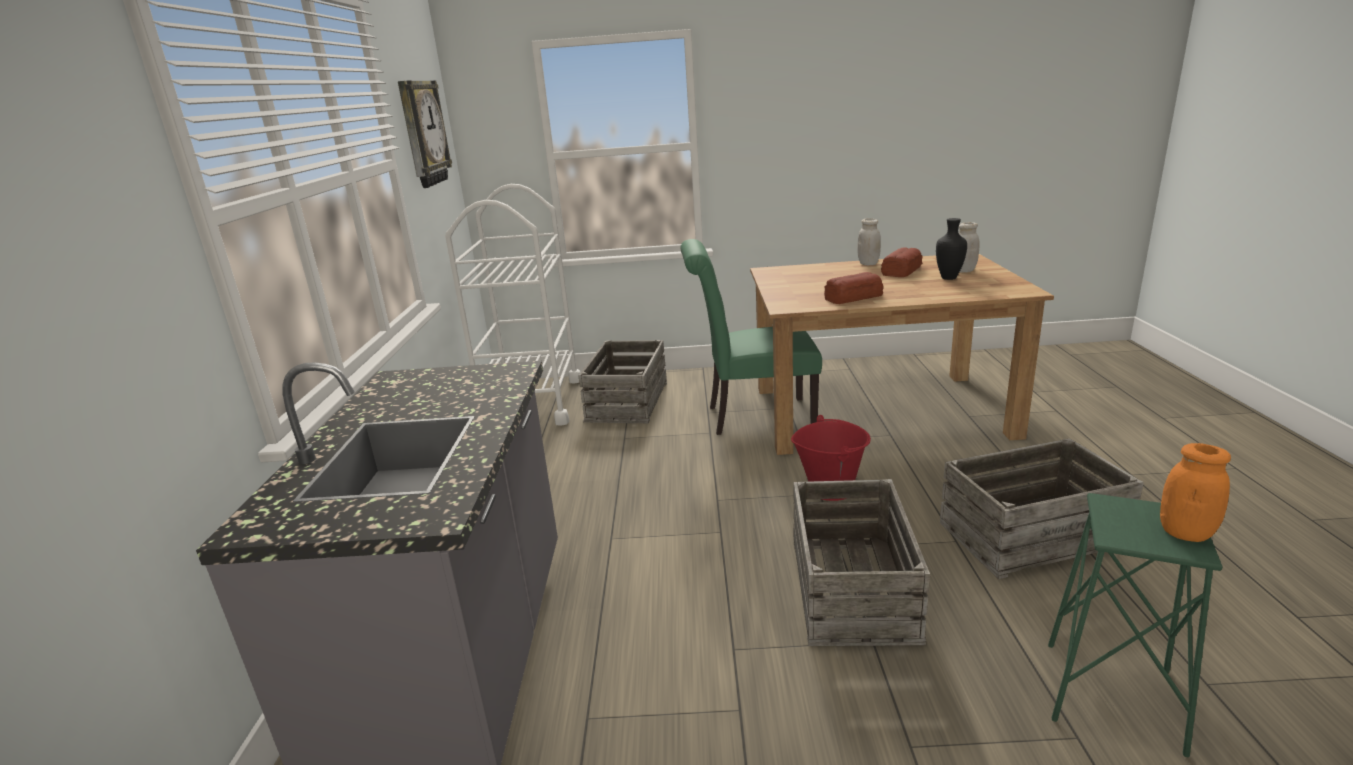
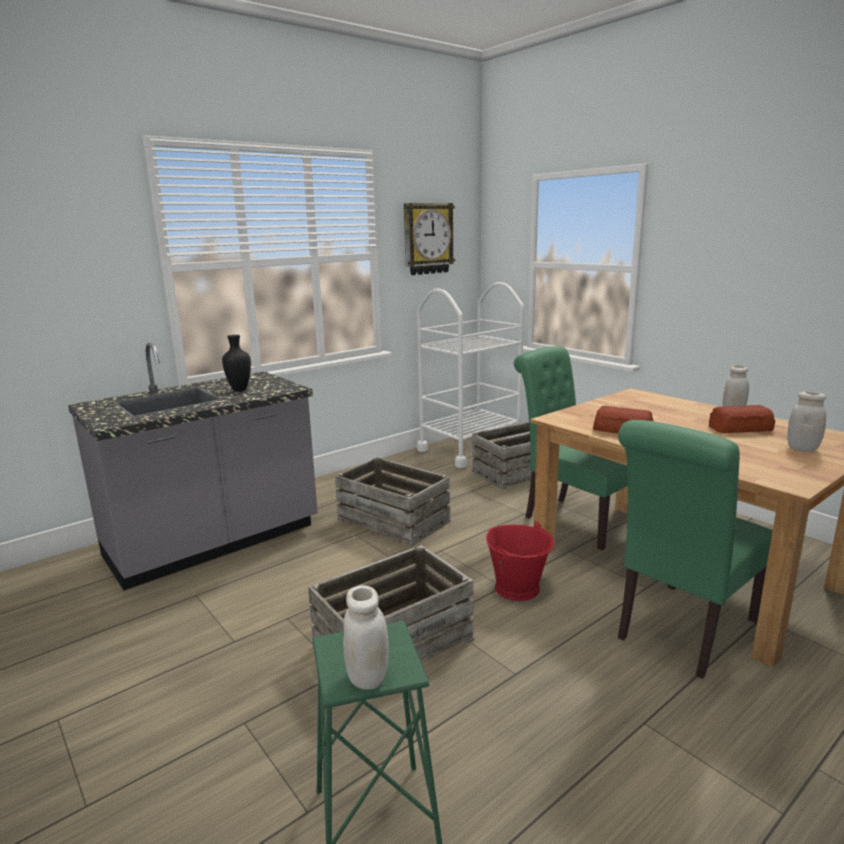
camera: 50 degrees right, 5 degrees down
(948, 278) = (760, 447): black vase -> black vase (240, 389)
(960, 449) = (682, 632): none -> green chair
(1030, 534) = (580, 716): crate -> crate (394, 520)
(1185, 533) = (367, 677): orange jar -> white jar

